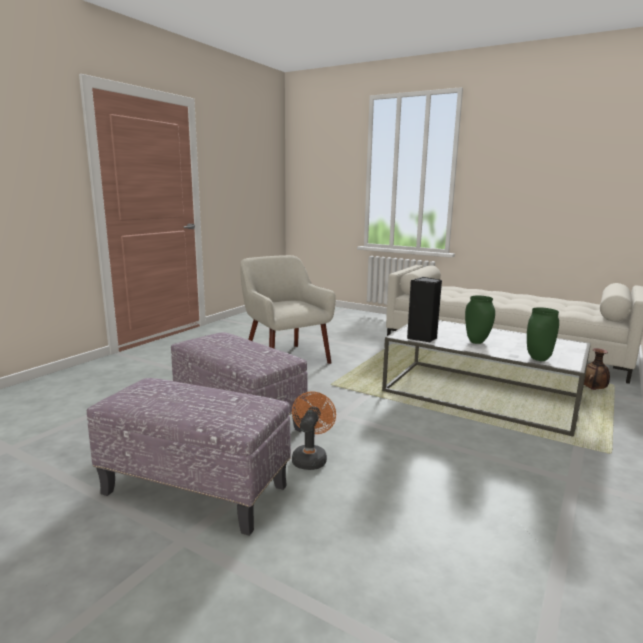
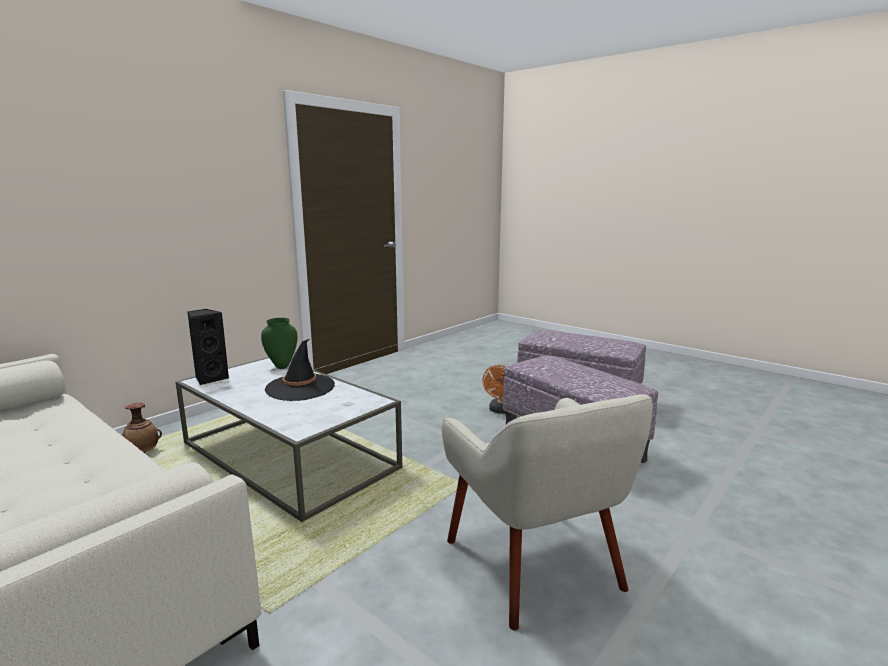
camera: 170 degrees left, 0 degrees up
(422, 338) = (356, 396): black speaker -> black speaker (210, 378)
(477, 342) = (300, 387): green vase -> black hat

